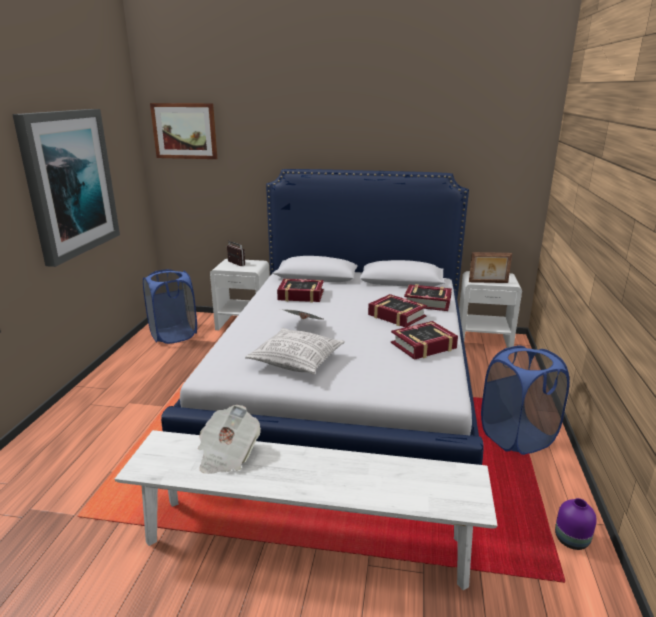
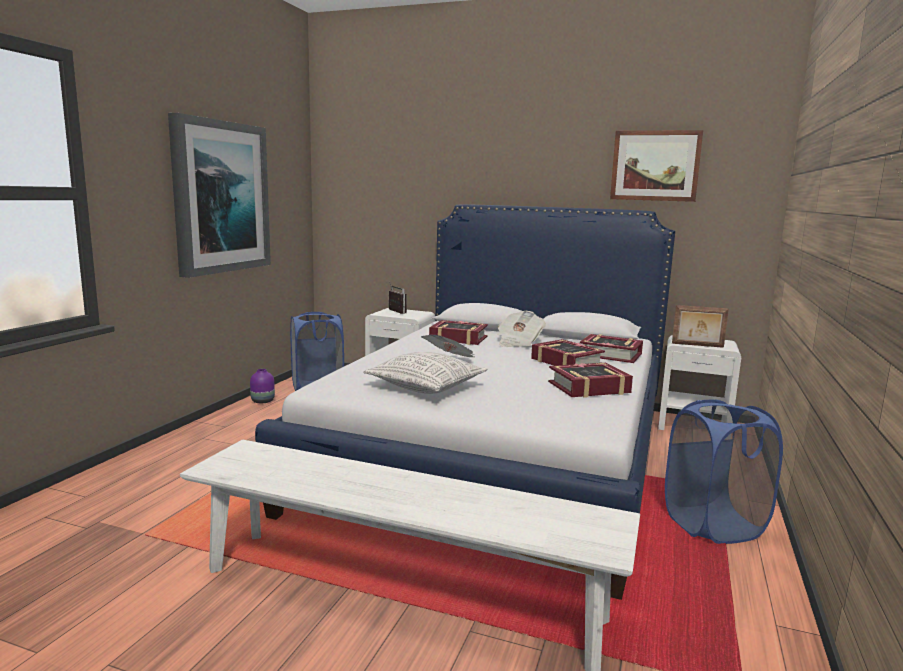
camera: 10 degrees right, 10 degrees down
(184, 131) = (356, 163): picture -> picture (655, 166)
(227, 454) = (316, 467): newspaper -> newspaper (518, 342)
(571, 539) = (765, 644): purple vase -> purple vase (263, 401)

